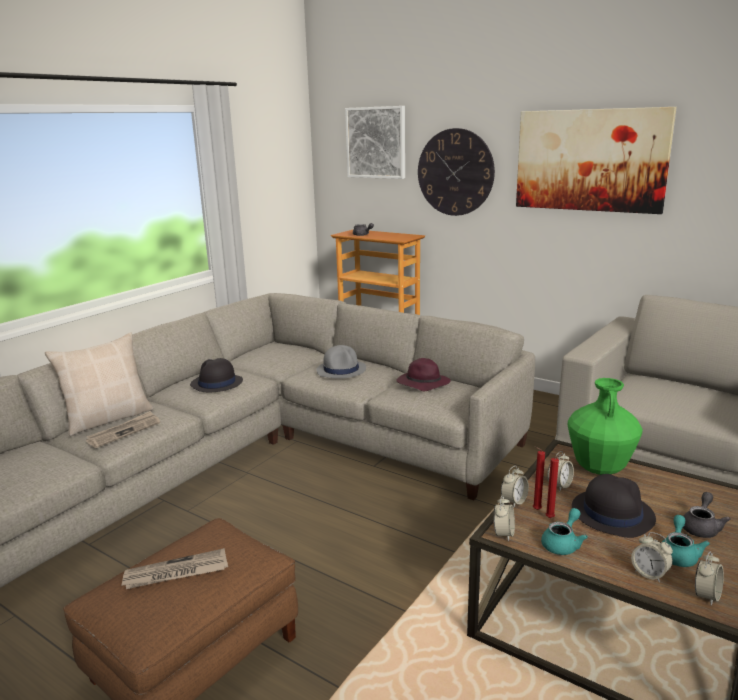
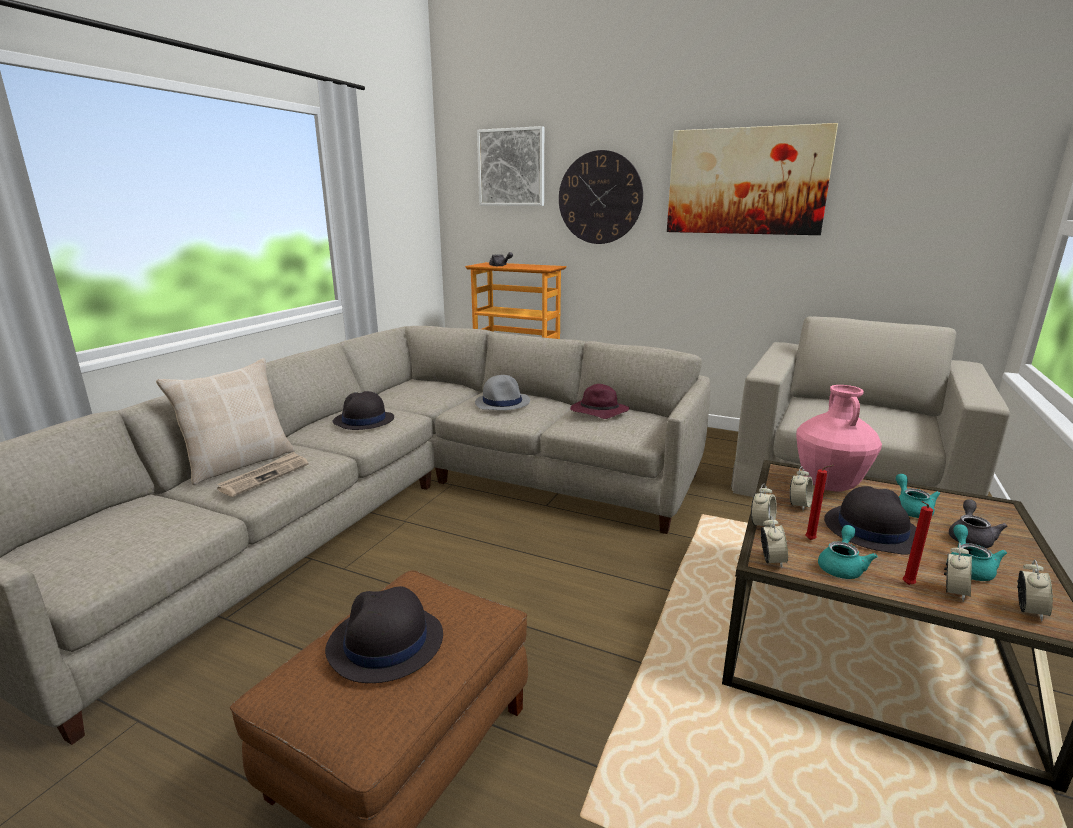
camera: 10 degrees left, 0 degrees up
(176, 573) = (385, 643): newspaper -> black hat
(535, 510) = (789, 532): red candle -> red candle (906, 584)
(599, 468) = (828, 485): green vase -> pink vase
(649, 574) = (954, 592): alarm clock -> alarm clock turned 90 degrees counterclockwise
(663, 496) = (910, 509): none -> turquoise teapot

